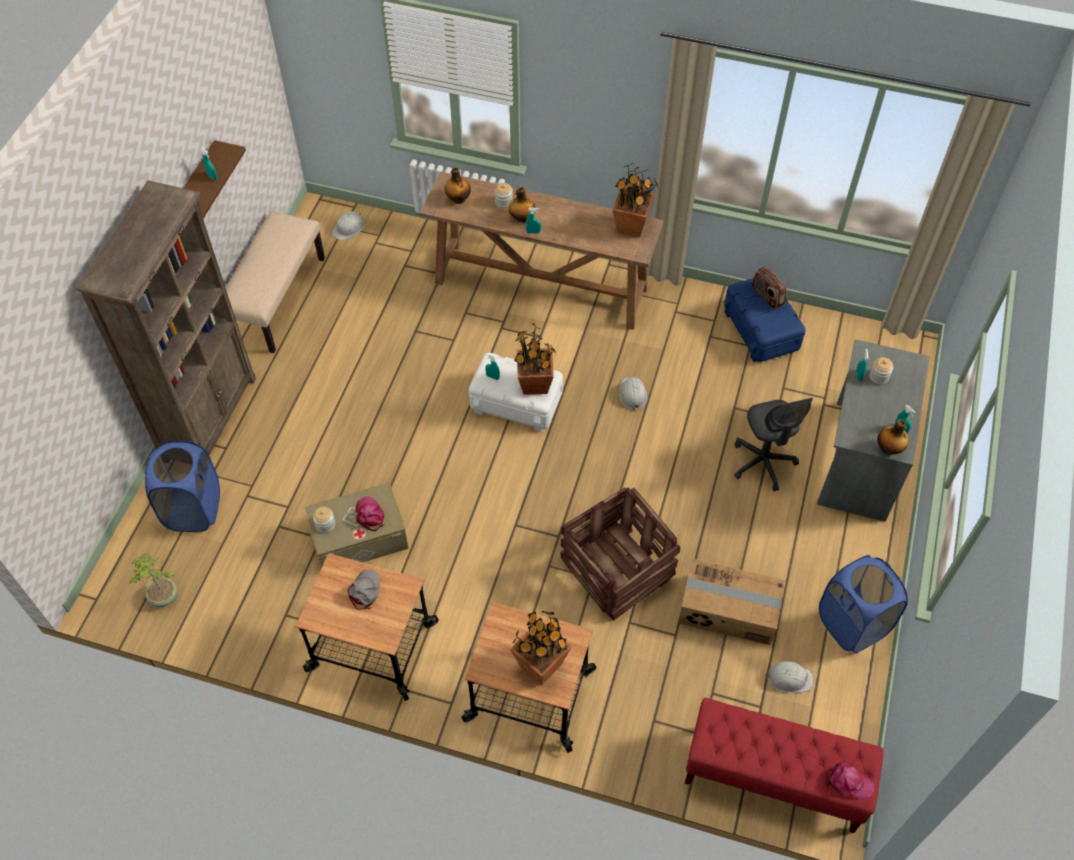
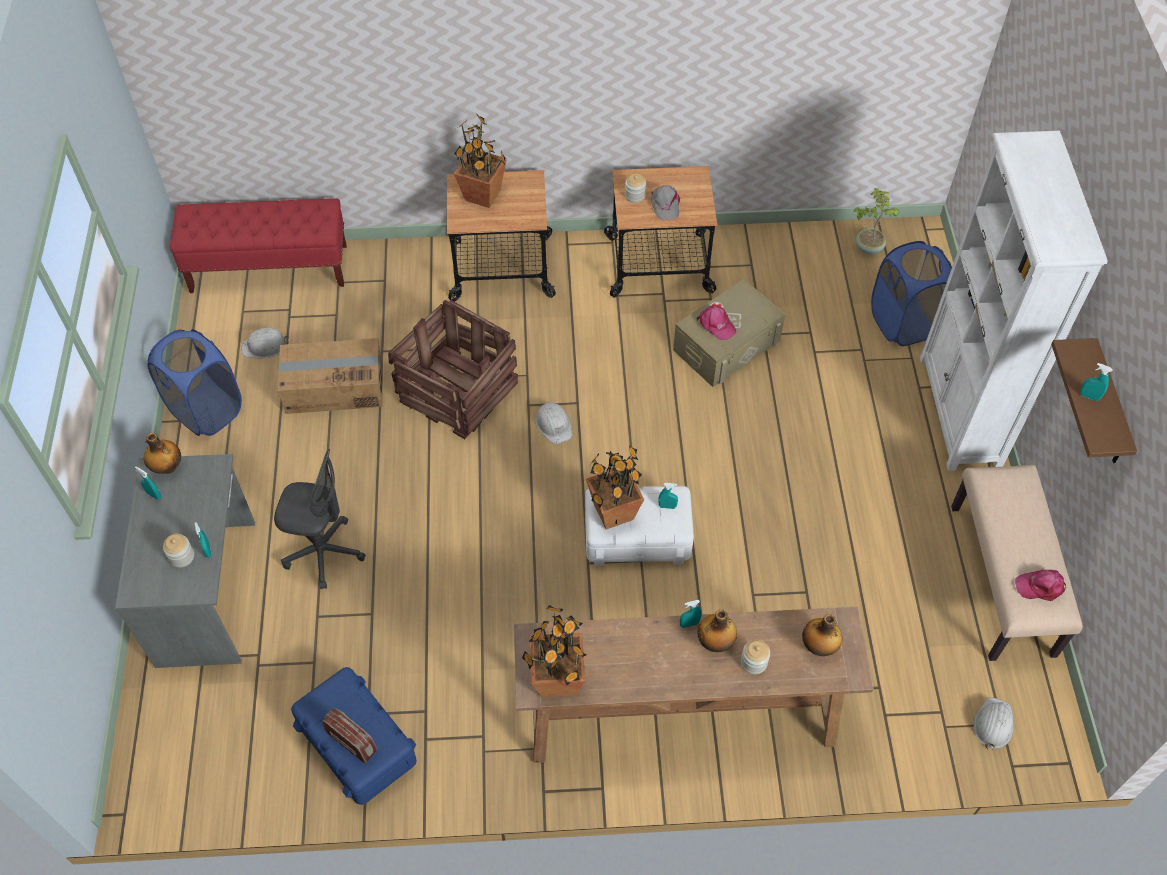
camera: 160 degrees right, 0 degrees up
(210, 418) = (959, 412): brown bookcase -> white bookcase
(325, 524) = (753, 304): jar -> jar (635, 196)
(632, 394) = (502, 591): white hard hat -> white hard hat (554, 424)
(763, 463) = (324, 552): grey office chair -> grey office chair turned 135 degrees clockwise
(848, 782) = (199, 213): pink cap -> pink cap (1040, 586)

